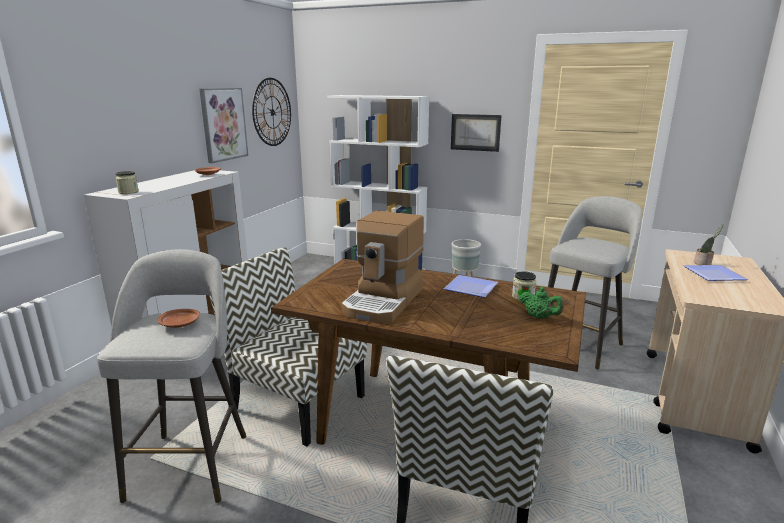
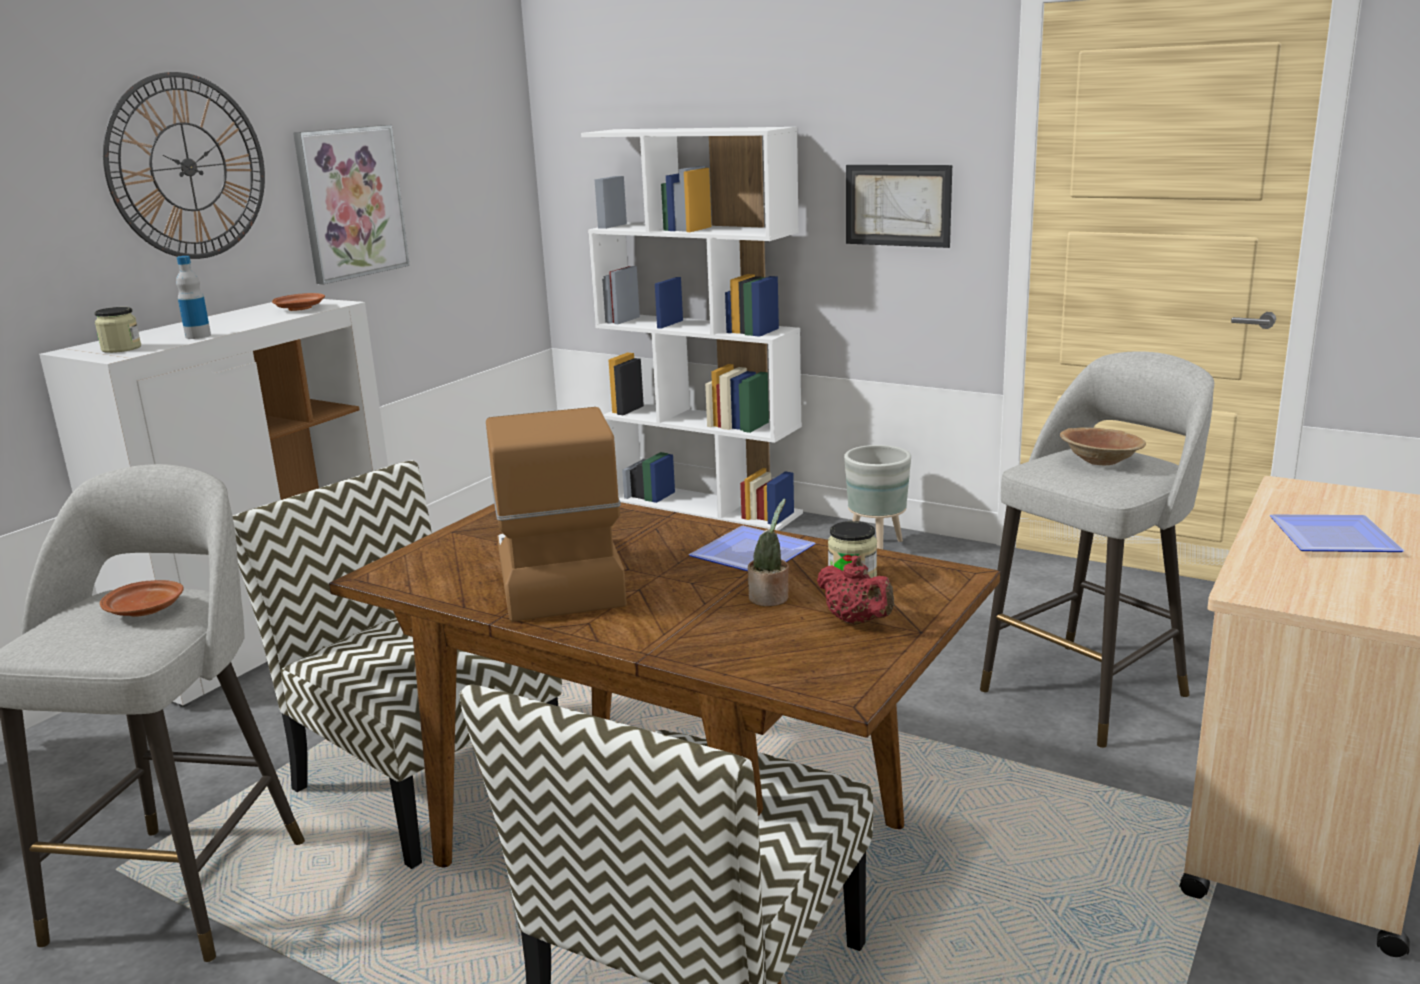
camera: 10 degrees right, 0 degrees up
(165, 186) = (198, 336): none -> bottle
(272, 112) = (469, 171): wall clock -> wall clock (188, 167)
(384, 301) = (555, 577): coffee machine -> coffee machine turned 135 degrees clockwise
(539, 317) = (856, 621): green teapot -> red teapot
(593, 244) = (1100, 461): none -> brown bowl
(703, 264) = (1330, 512): potted plant -> potted plant (770, 599)

